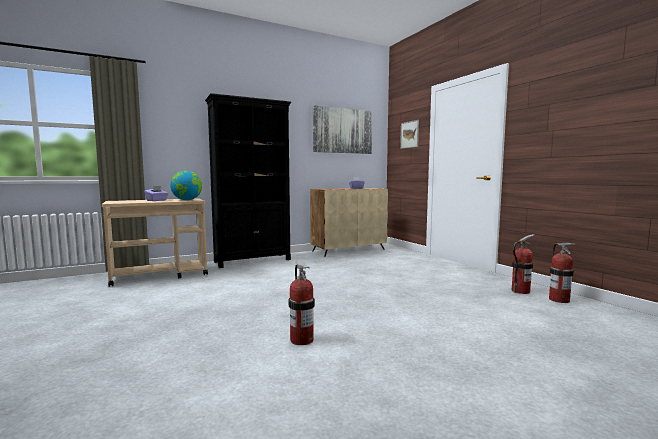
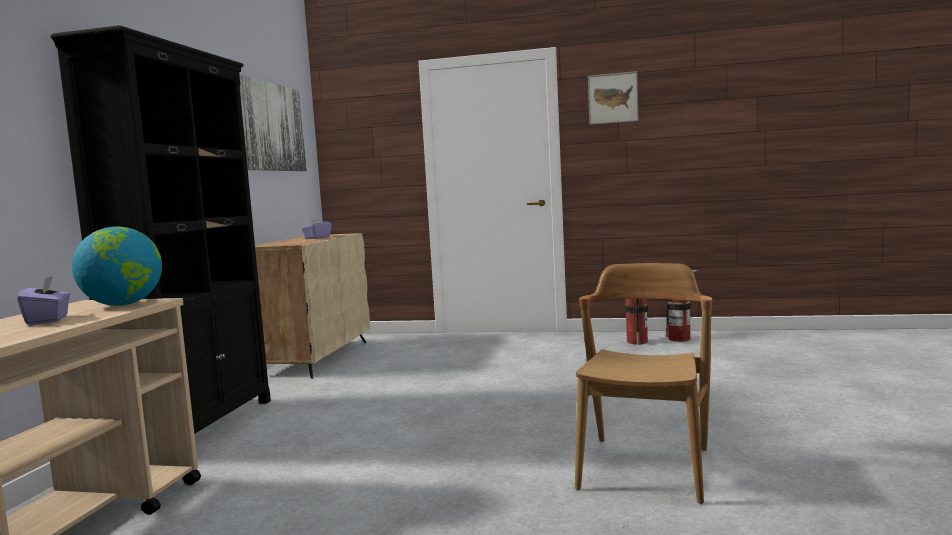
camera: 50 degrees left, 0 degrees up
(302, 339) = (645, 468): fire extinguisher -> brown chair
(409, 134) = (376, 137): picture -> picture (613, 98)

